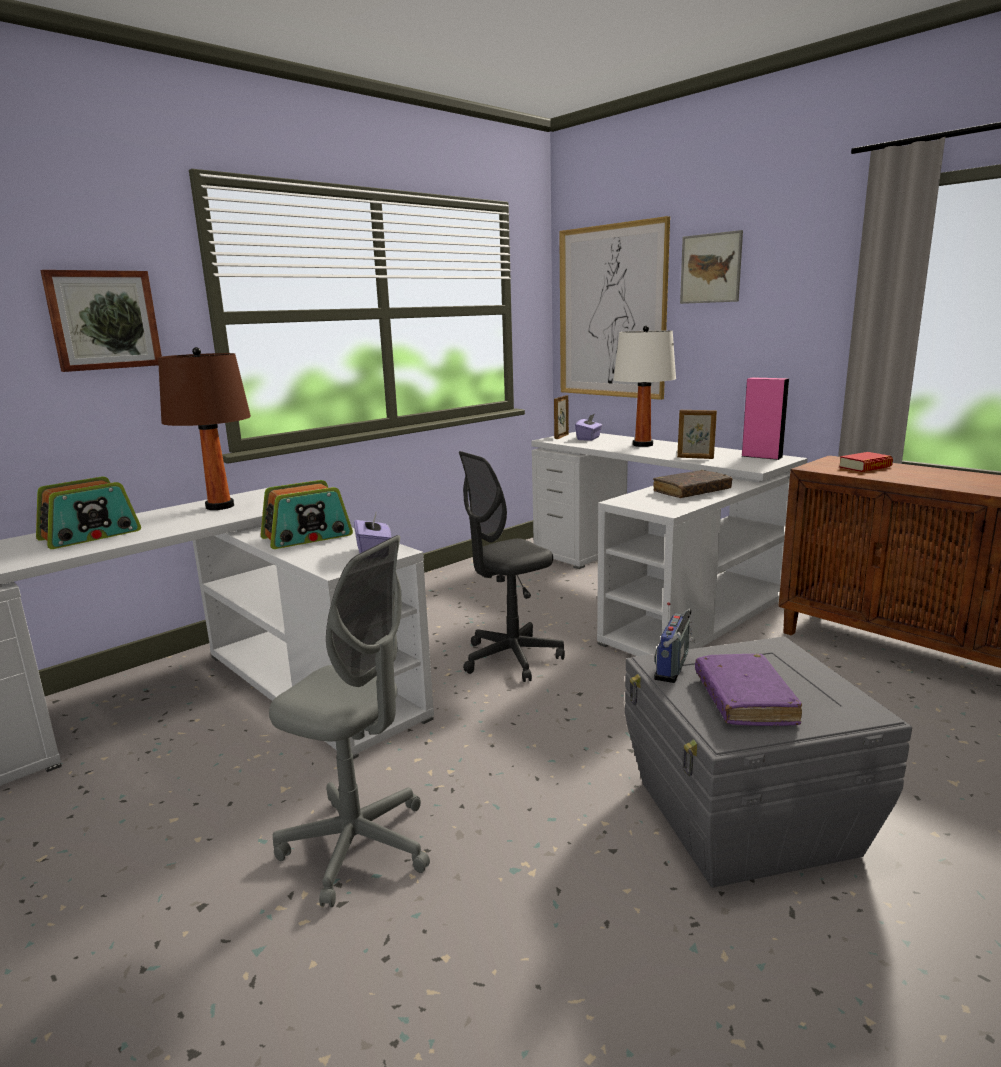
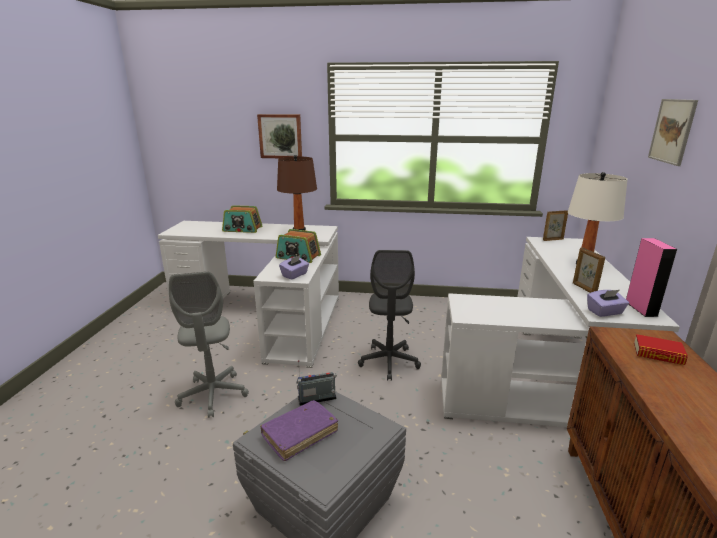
camera: 50 degrees right, 5 degrees up
(511, 658) = (389, 362): grey office chair -> grey office chair turned 105 degrees counterclockwise
(589, 438) = (565, 247): purple tissue box -> purple tissue box (605, 312)
(611, 312) = (617, 153): picture -> none
(691, 492) = (520, 311): brown book -> none

